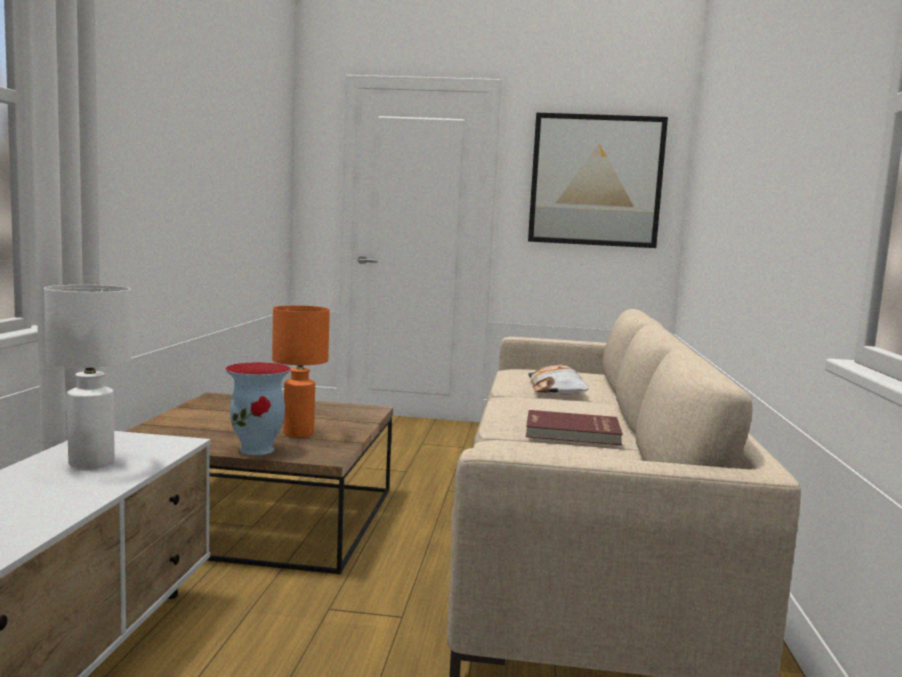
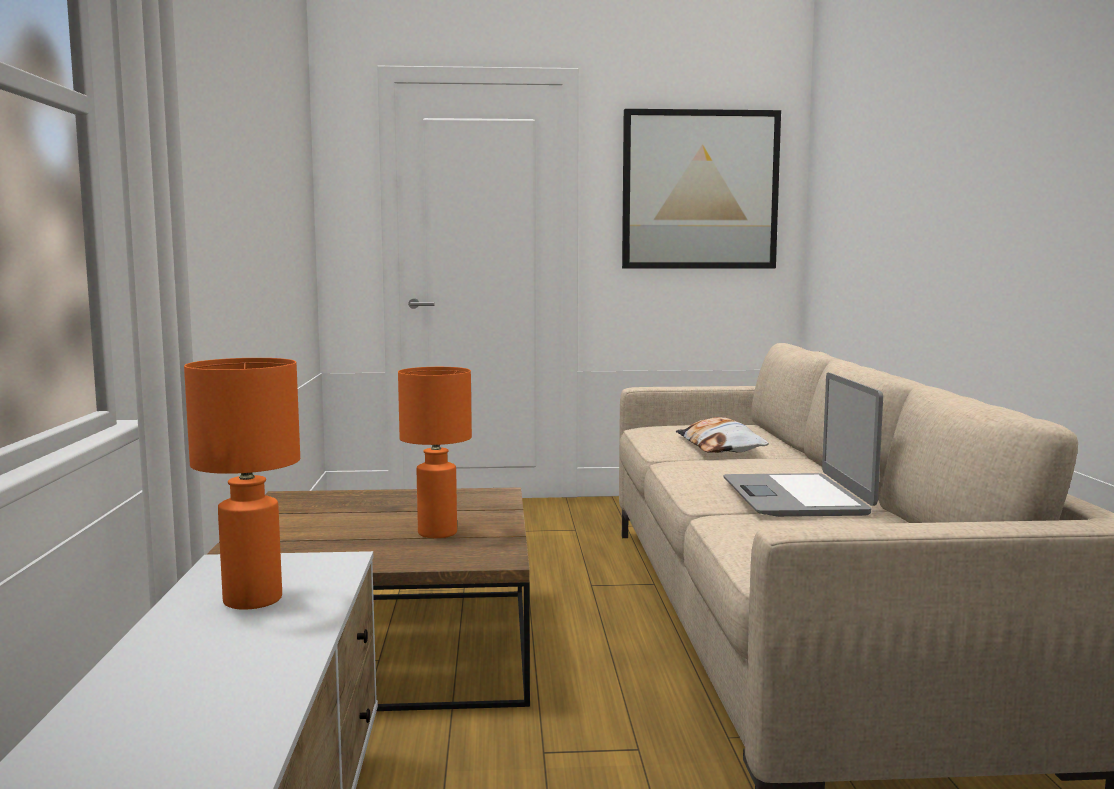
camera: 10 degrees left, 0 degrees up
(90, 463) = (251, 601): white table lamp -> orange table lamp
(258, 449) = (405, 559): vase -> none
(572, 432) = (796, 497): red book -> laptop

